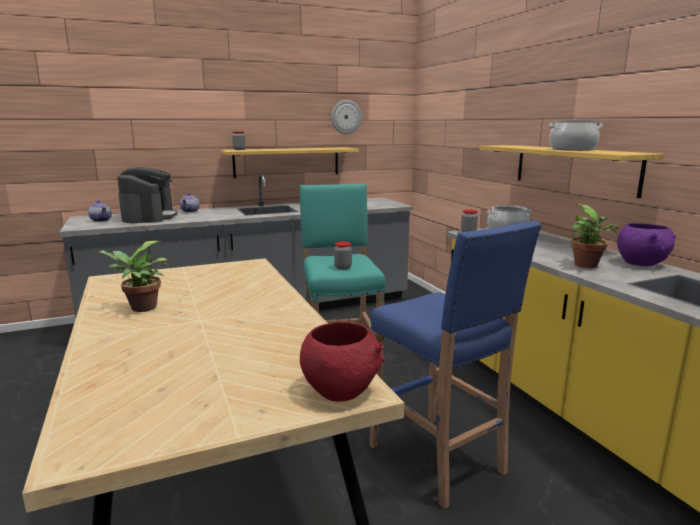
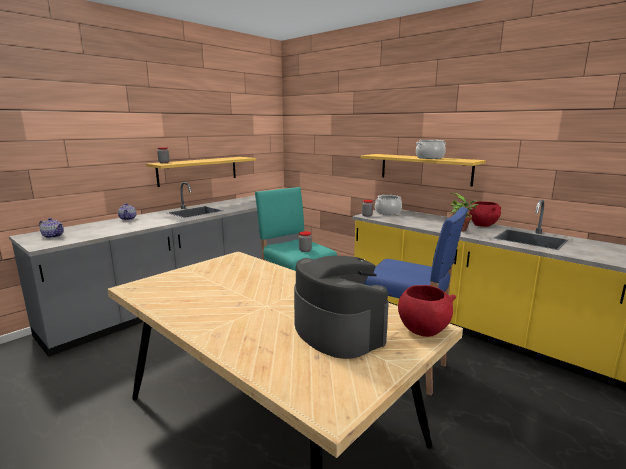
camera: 25 degrees left, 0 degrees up
(140, 308) = (203, 306): potted plant -> none
(149, 217) = (98, 228): coffee machine -> coffee machine (337, 330)
(346, 117) = (238, 133): wall clock -> none
(641, 264) = (483, 225): purple bowl -> red bowl

